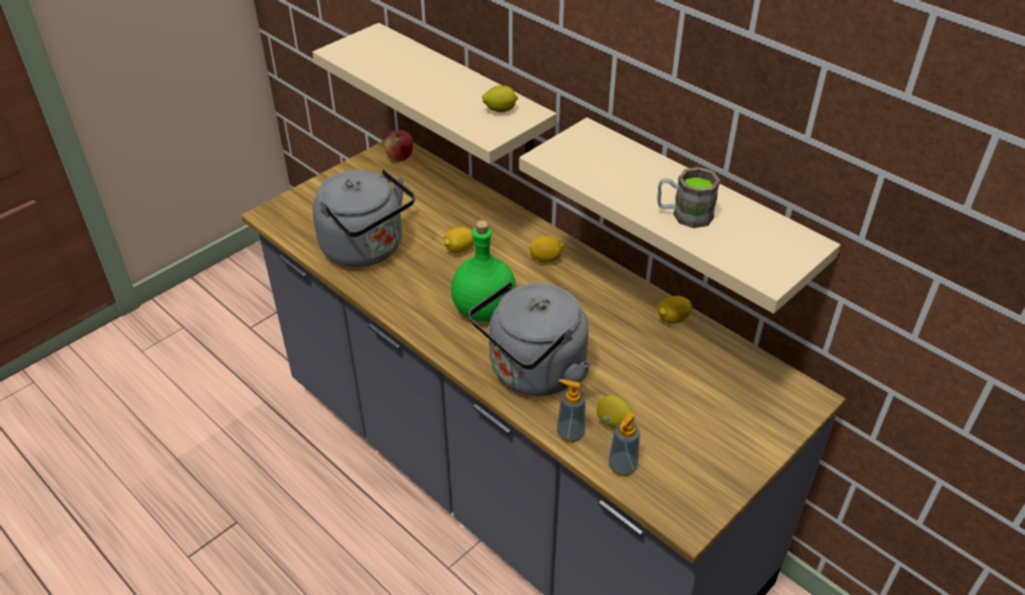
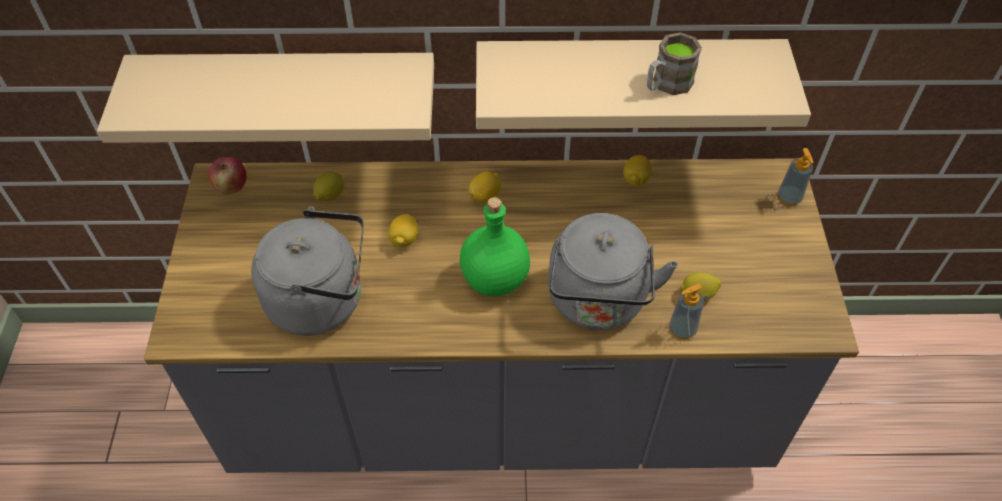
camera: 45 degrees left, 10 degrees up
(500, 110) = (382, 80): lemon -> lemon (330, 195)
(622, 466) = (744, 325): soap dispenser -> soap dispenser (789, 198)

